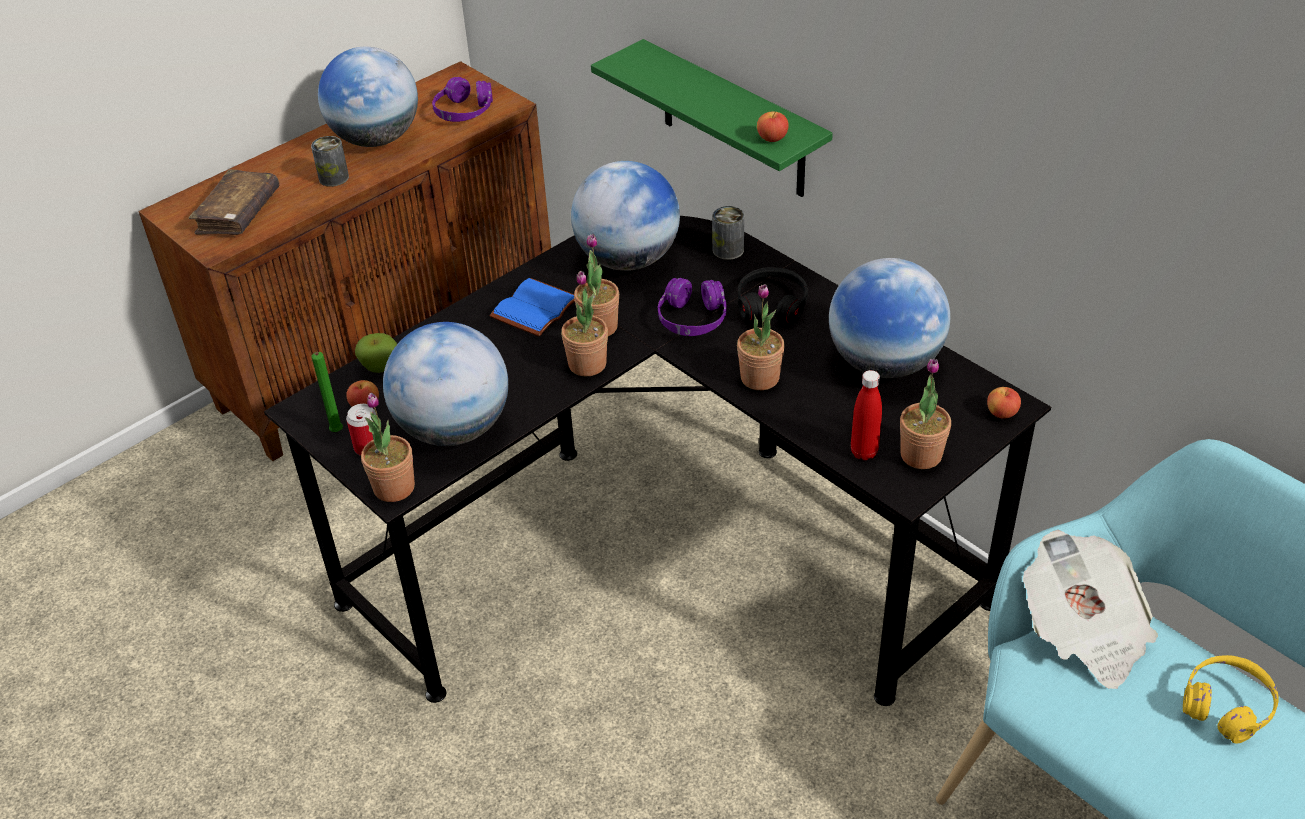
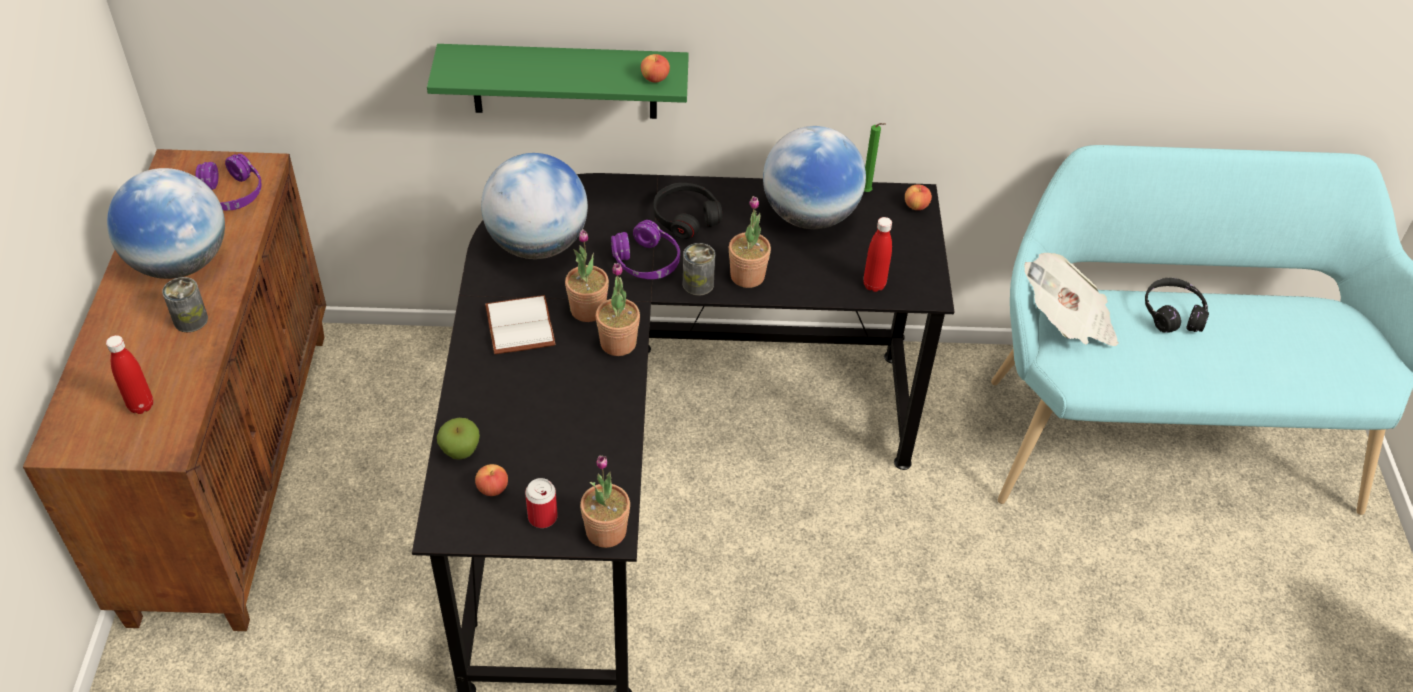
camera: 50 degrees left, 5 degrees up
(238, 213) = (141, 405): brown book -> red bottle
(336, 433) = (501, 525): green candle -> green candle (867, 192)
(454, 428) = (587, 457): globe -> none
(534, 307) = (517, 325): blue book -> white book
(728, 250) = (601, 193): can -> can (698, 284)
(921, 455) = (907, 264): potted plant -> none
(1226, 706) = (1172, 314): yellow headphones -> black headphones

